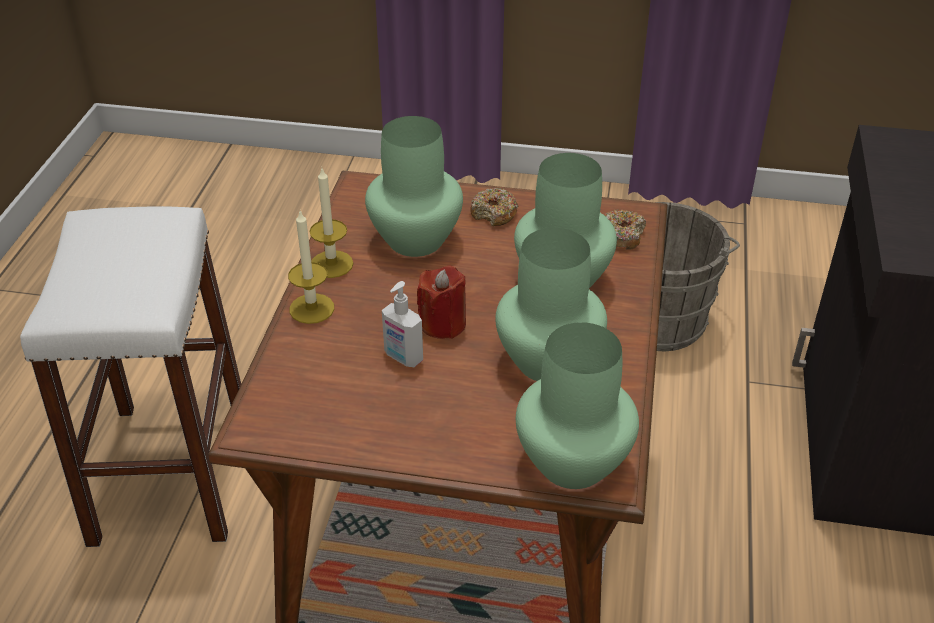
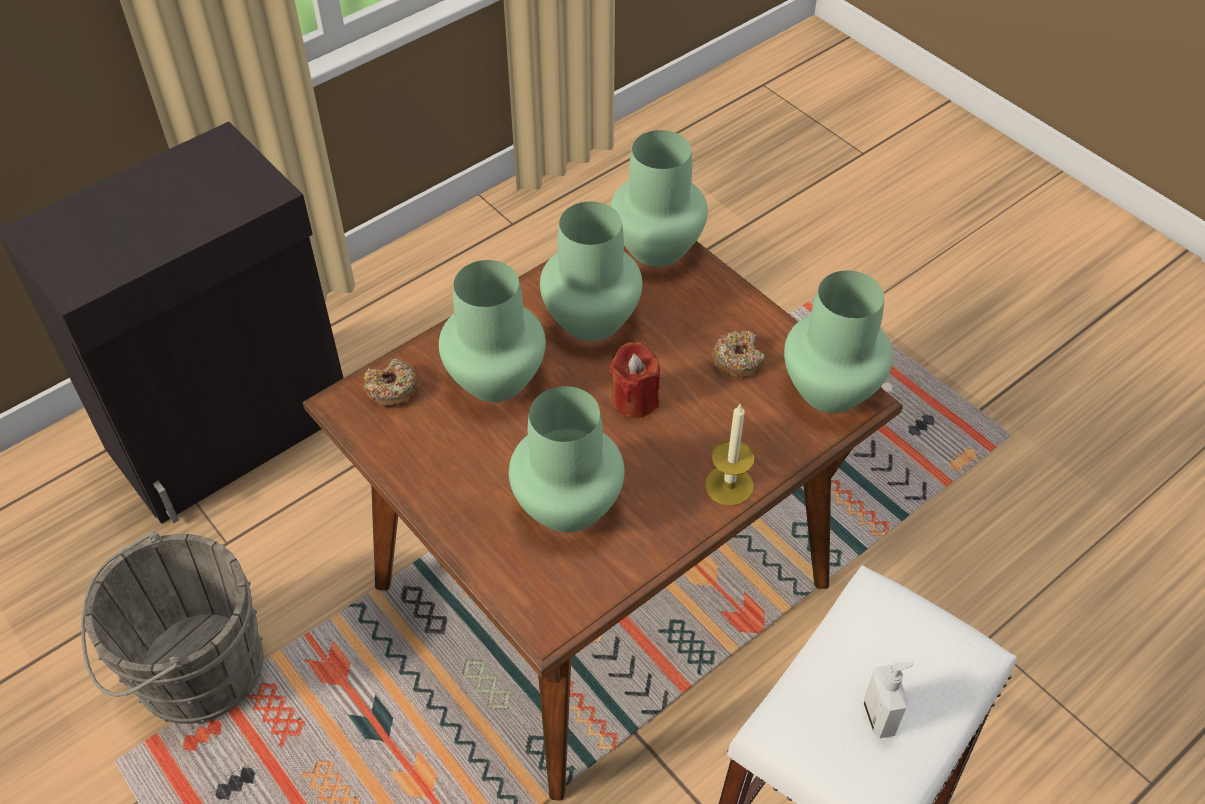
camera: 140 degrees left, 10 degrees up
(284, 425) = (831, 388): none -> green vase
(331, 264) = (670, 527): candle -> none
(403, 358) = (695, 389): soap dispenser -> soap dispenser (880, 717)
(494, 214) = (464, 489): donut -> donut (737, 360)

